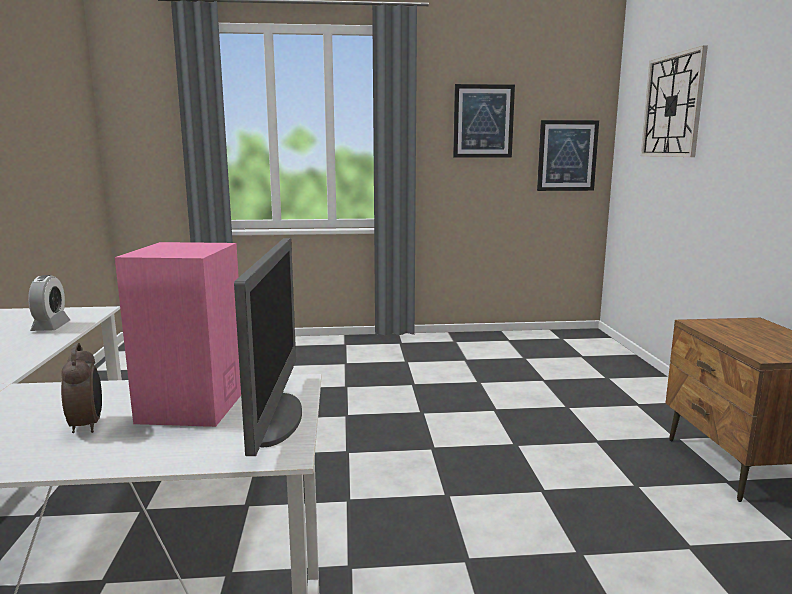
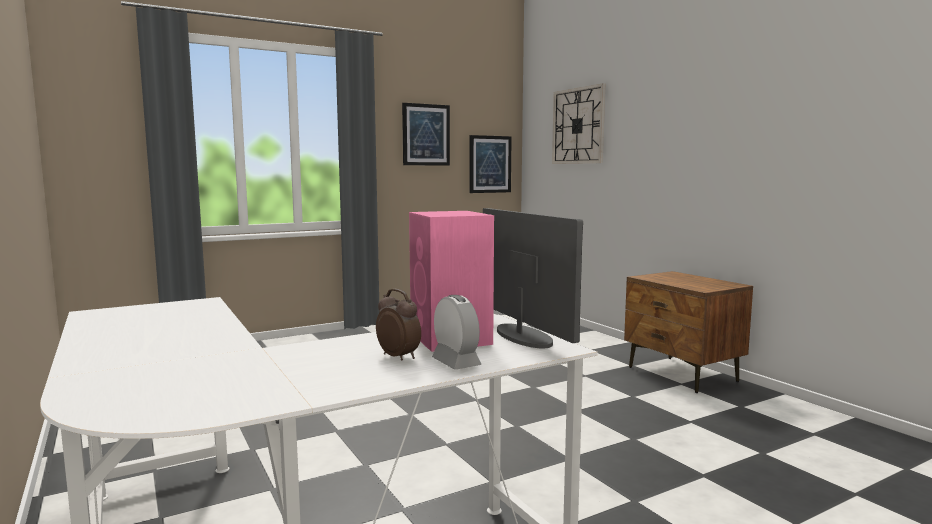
camera: 25 degrees left, 5 degrees down
(51, 327) = (191, 314): alarm clock -> alarm clock (456, 362)

